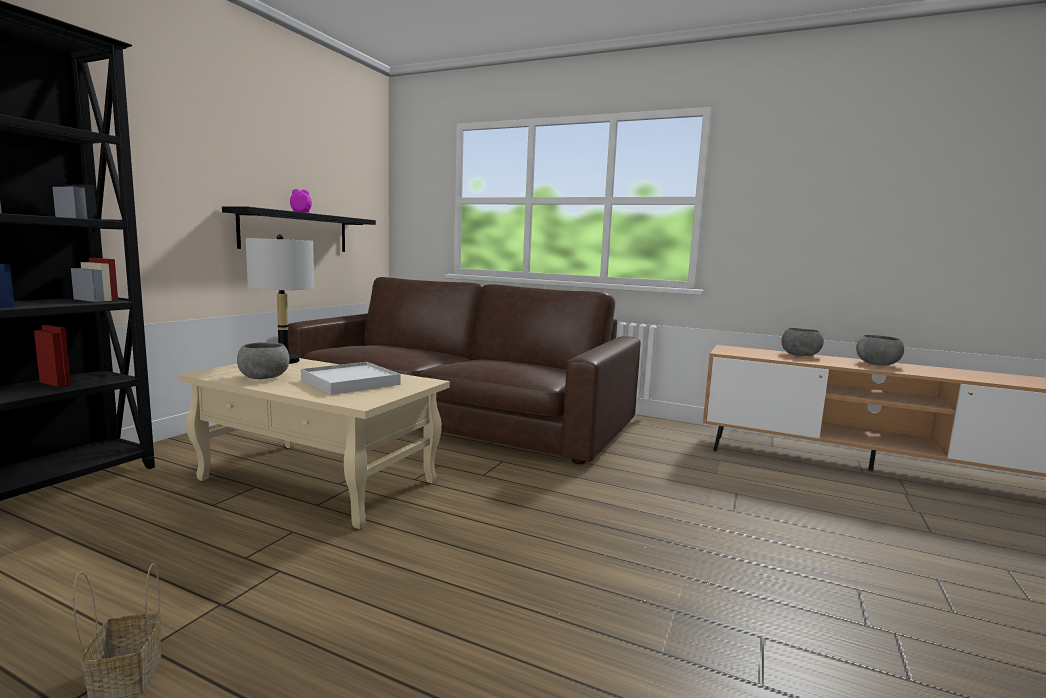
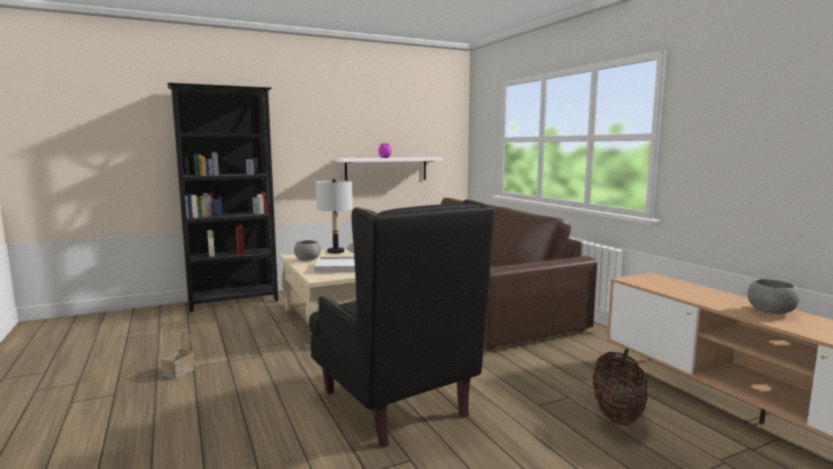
camera: 40 degrees right, 0 degrees up
(296, 232) = (386, 169): black shelf -> white shelf
(613, 568) = (395, 404): none -> black armchair
(795, 496) = (617, 414): none -> basket
(800, 355) = (707, 292): grey bowl -> none

